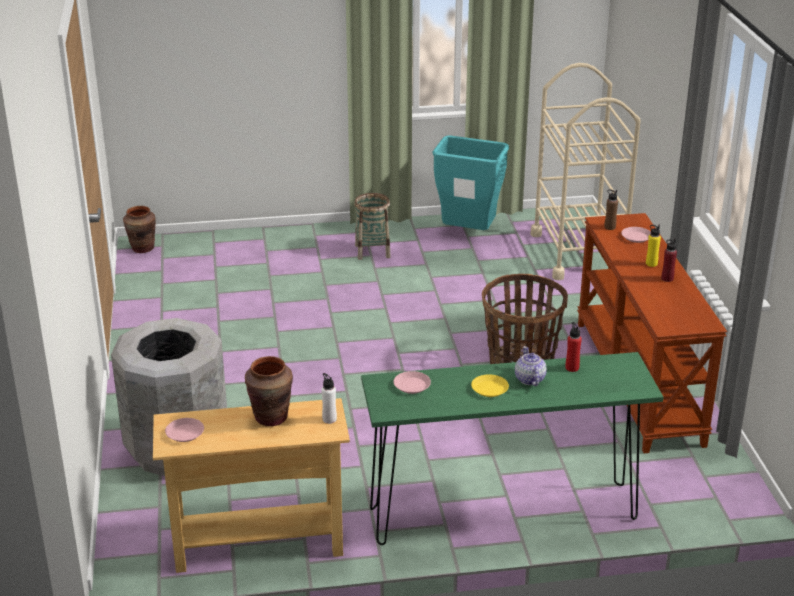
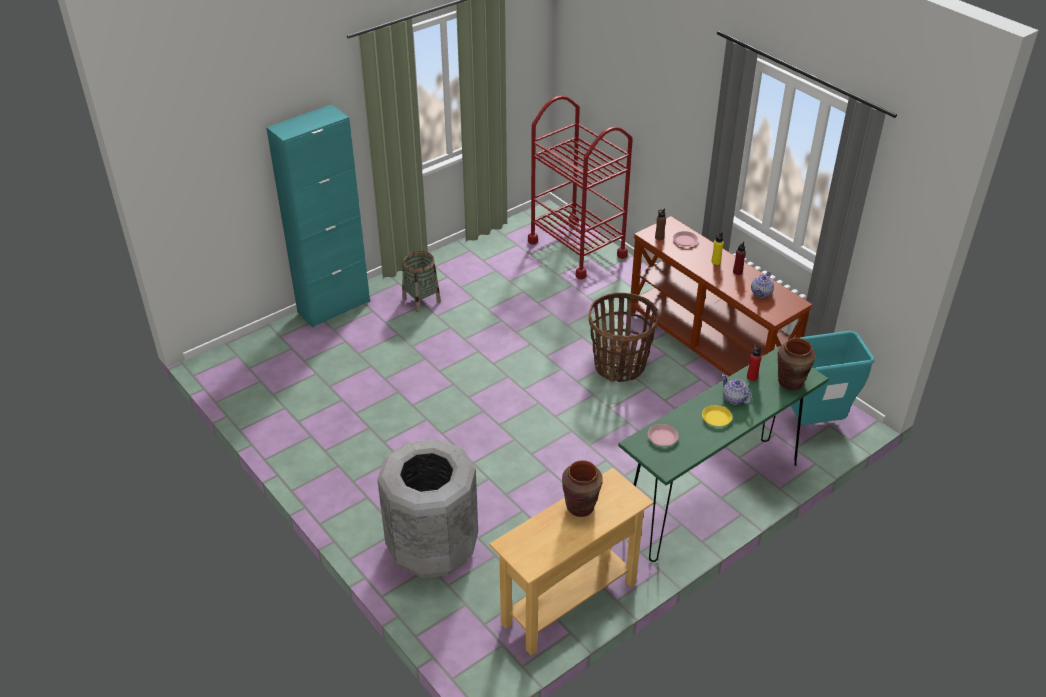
camera: 30 degrees left, 10 degrees up
(142, 248) = (222, 364): brown vase -> brown vase (790, 382)
(185, 433) = (531, 549): pink plate -> none
(284, 233) = (334, 307): none -> turquoise cabinet
(329, 419) = (623, 490): white bottle -> none
(469, 234) = (482, 258): turquoise trash can -> turquoise trash can (815, 422)
(578, 253) = (577, 249): beige cart -> red cart
(674, 304) = (761, 293): none -> teapot

